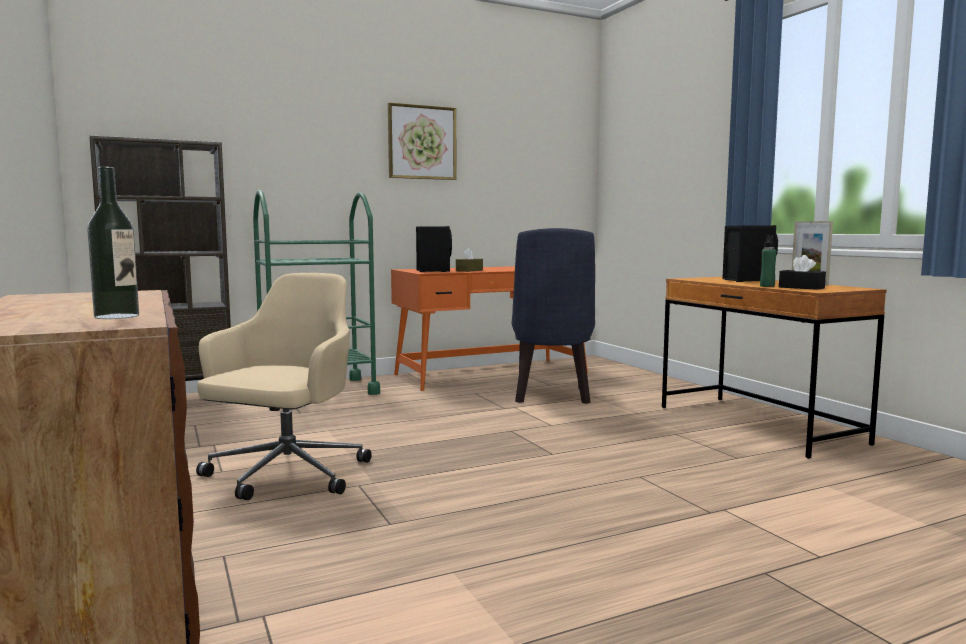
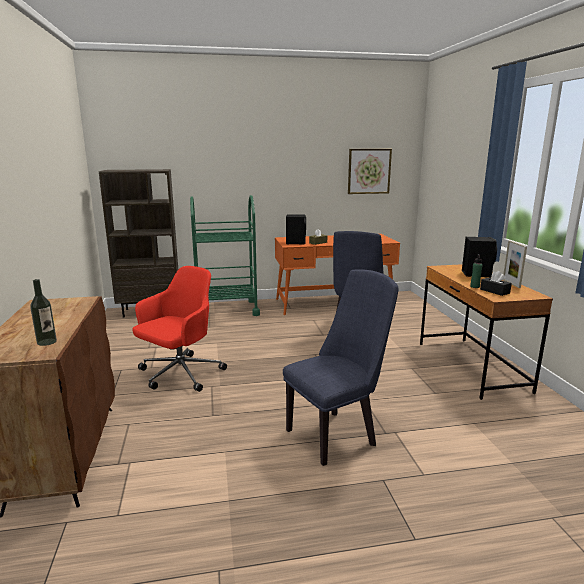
camera: 15 degrees right, 10 degrees up
(285, 475) = (180, 374): beige office chair -> red office chair
(422, 142) = (296, 157): picture -> picture (369, 171)
(633, 523) = (336, 434): none -> blue chair

